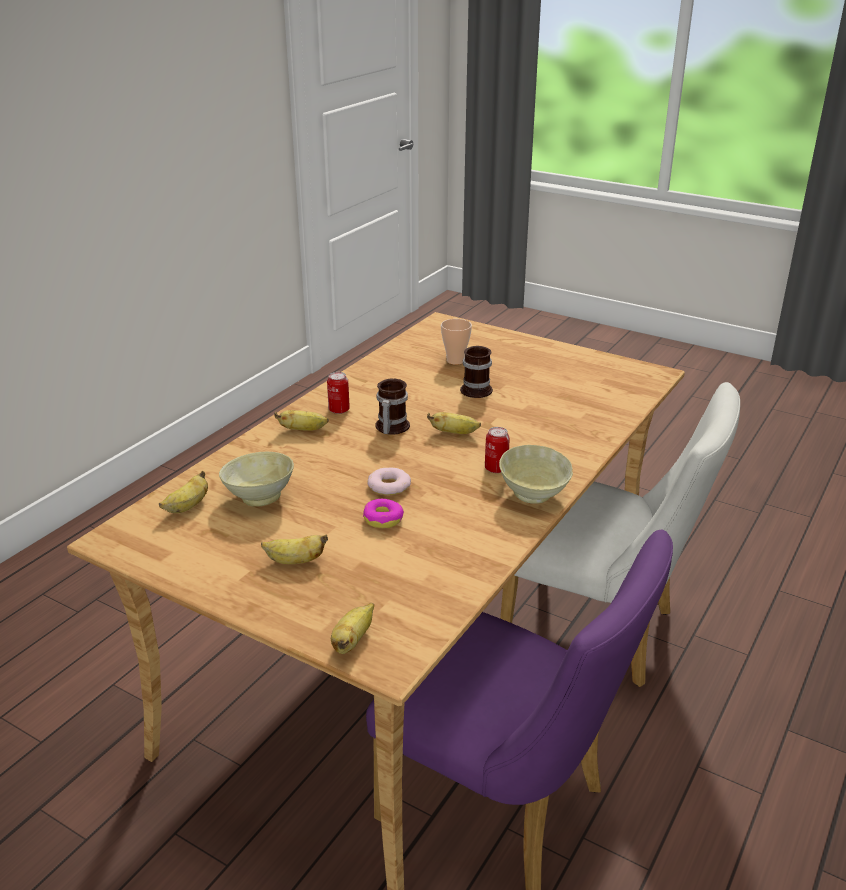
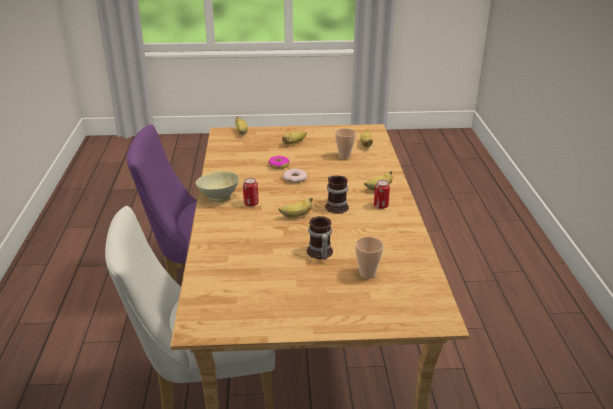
camera: 145 degrees right, 0 degrees up
(260, 496) = (344, 156): beige bowl -> cup

